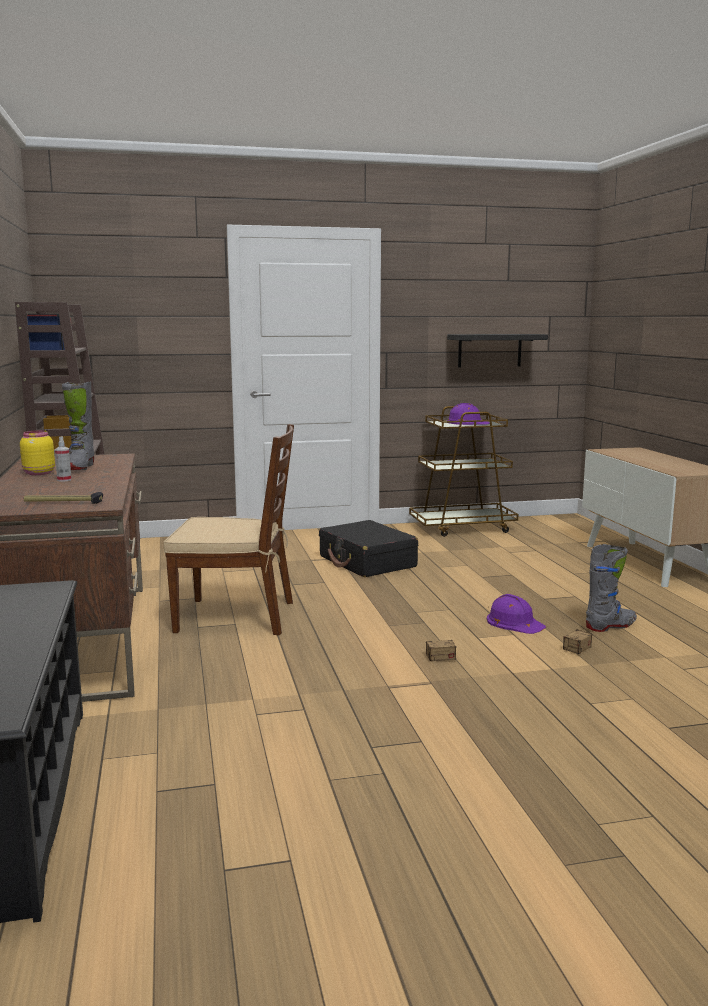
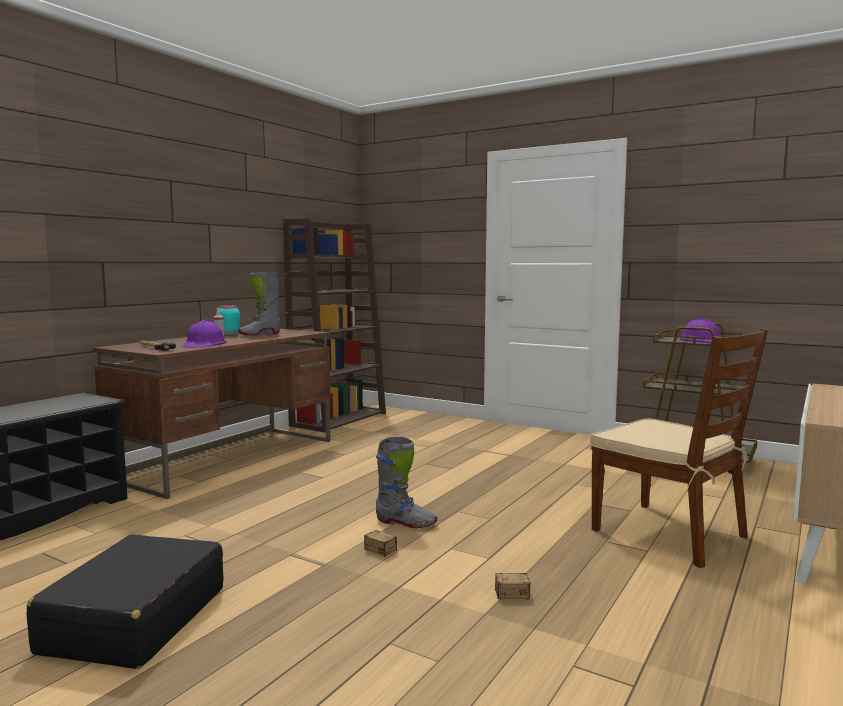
camera: 45 degrees right, 5 degrees down
(38, 473) = (228, 335): yellow jar -> turquoise jar
(237, 616) = (335, 473): brown chair -> brown chair (670, 533)
(367, 562) = (523, 463): black suitcase -> black suitcase (134, 620)
(489, 350) = (754, 261): black shelf -> none
(514, 622) = (517, 549): purple hard hat -> purple hard hat (204, 344)
(610, 626) = (607, 591): grey boot -> grey boot (405, 523)

